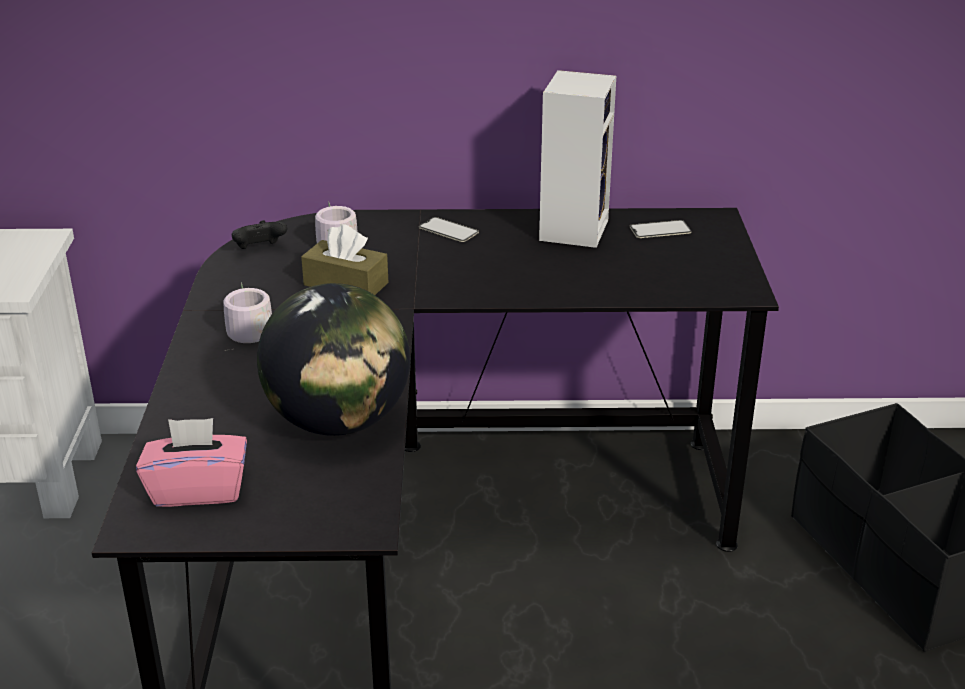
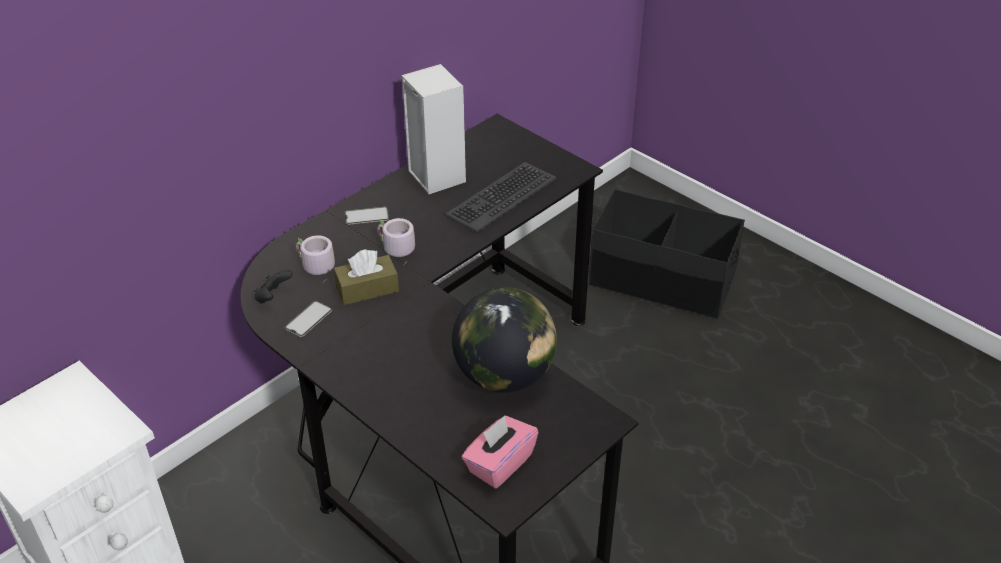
camera: 45 degrees left, 10 degrees up
(246, 331) = (362, 356): grey mug -> grey mug (395, 248)
(611, 276) = (501, 197): none -> keyboard
(660, 230) = (481, 150): phone -> phone (308, 319)

